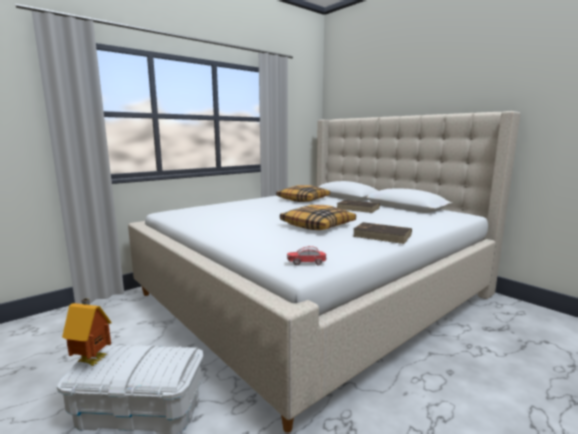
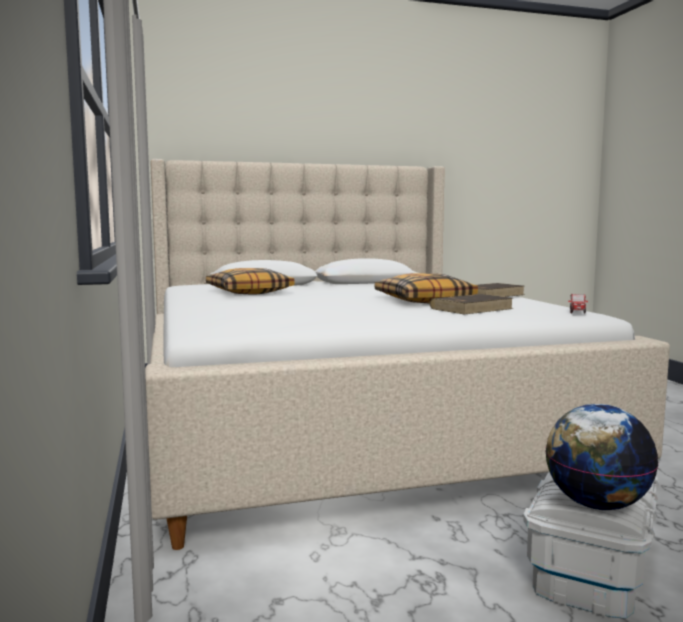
camera: 65 degrees left, 5 degrees down
(93, 359) = (596, 504): toy house -> globe
(358, 208) = (349, 288): brown book -> brown book (471, 308)

